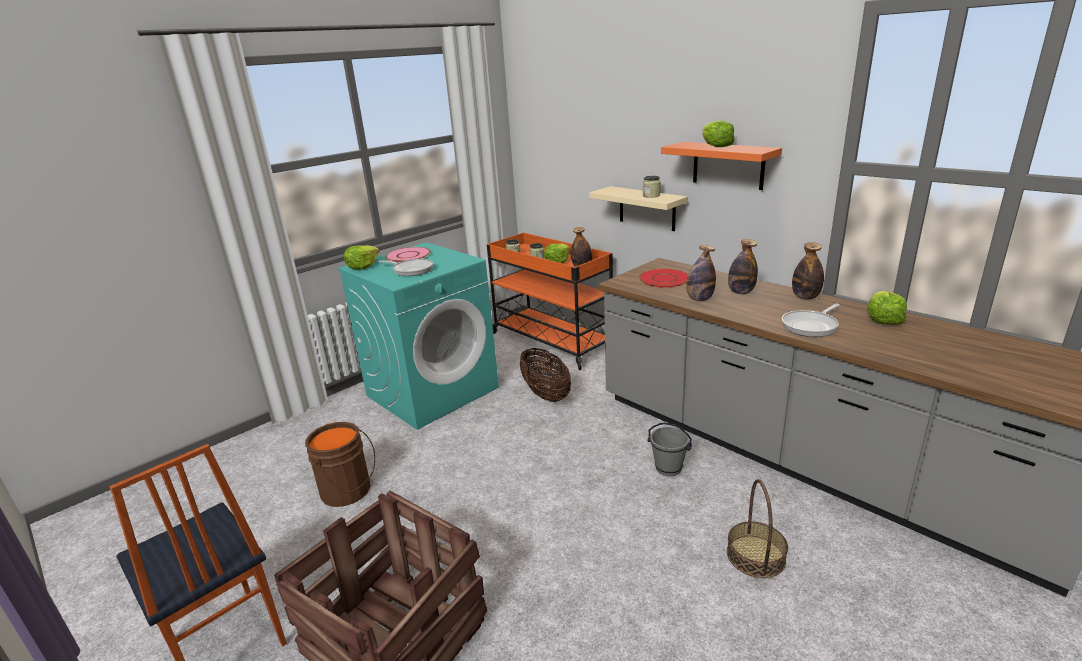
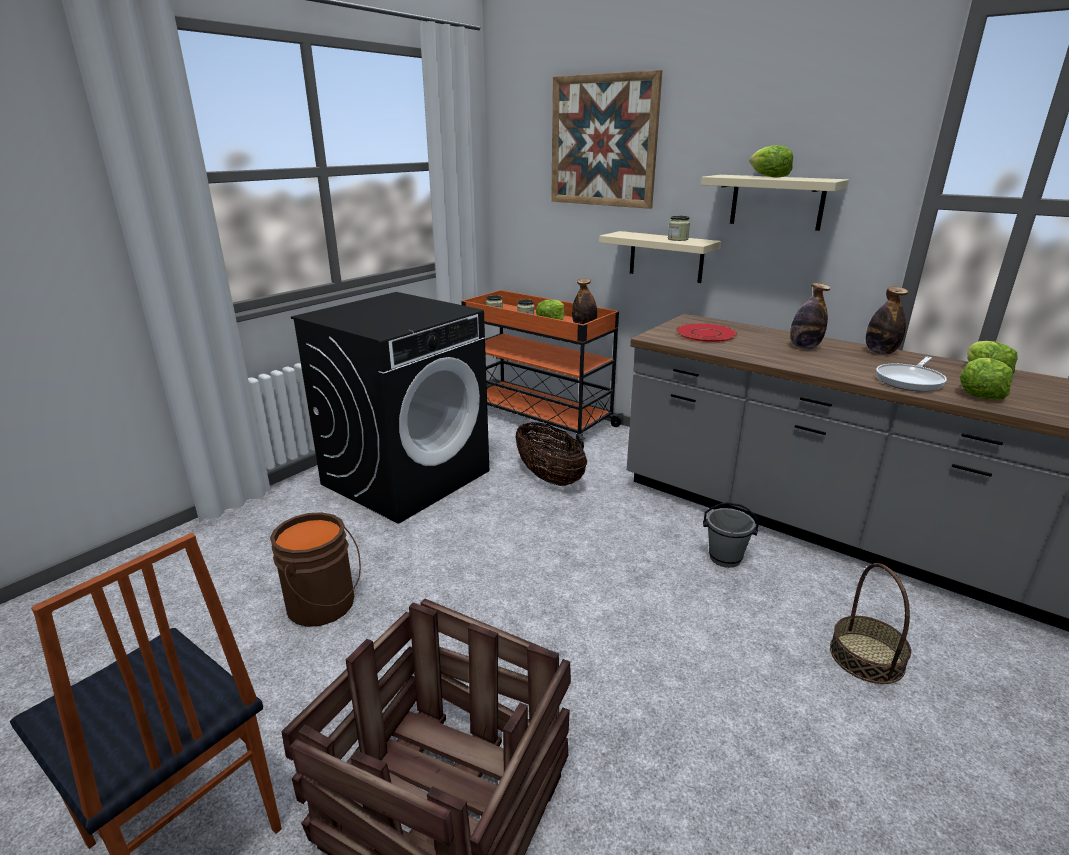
camera: 10 degrees left, 0 degrees up
(362, 266) = (325, 315): lettuce -> lettuce (979, 393)
(408, 255) = (380, 304): pink plate -> none
(411, 270) = (393, 319): frying pan -> none
(433, 391) = (407, 477): turquoise washing machine -> black washing machine
(593, 112) = (603, 141): none -> picture
(699, 299) = (762, 354): bottle -> none
(728, 165) = (777, 202): orange shelf -> beige shelf

